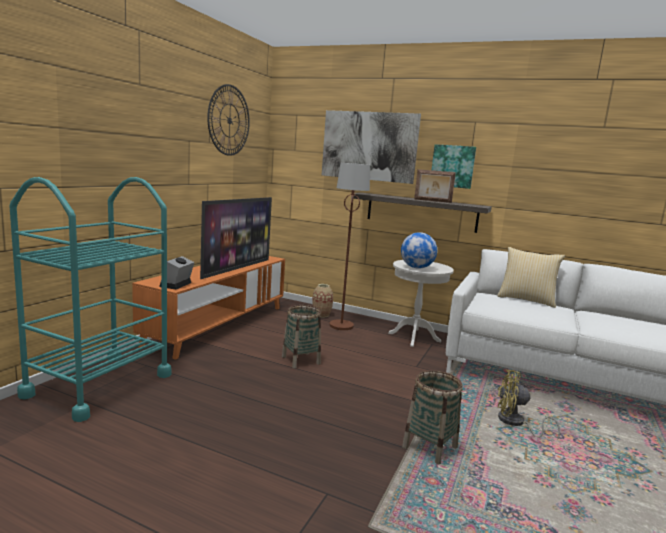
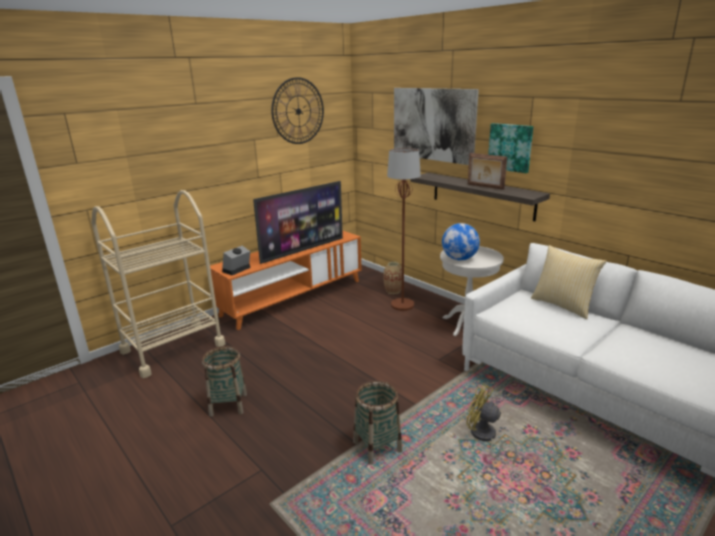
camera: 25 degrees right, 10 degrees up
(99, 385) = (173, 348): turquoise cart -> beige cart
(300, 360) = (335, 341): basket -> basket (228, 404)

